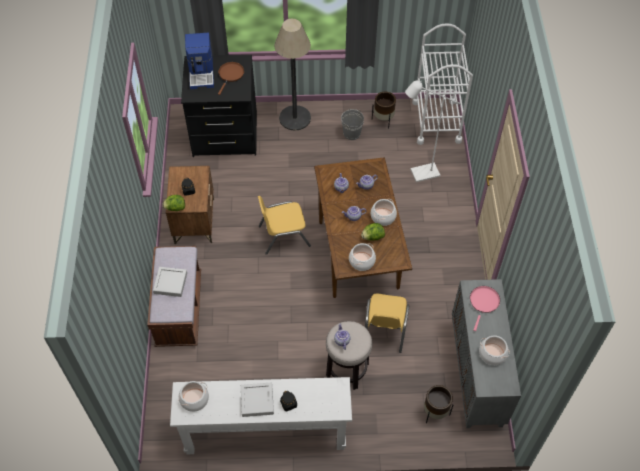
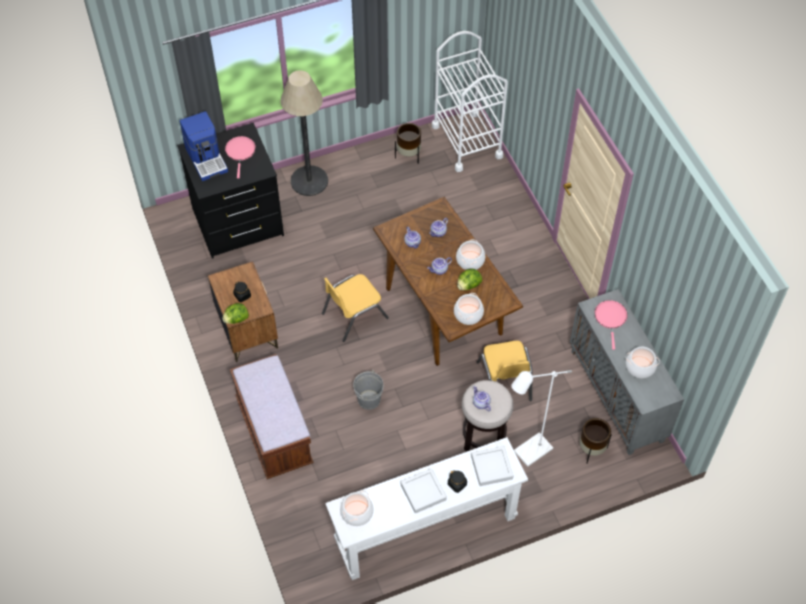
camera: 20 degrees left, 0 degrees up
(170, 283) = (268, 402): grey tray -> grey tray (491, 467)
(230, 75) = (240, 152): brown frying pan -> pink frying pan
(352, 133) = (380, 180): grey bucket -> grey bucket (369, 399)
(420, 174) = (473, 204): white floor lamp -> white floor lamp (528, 454)

